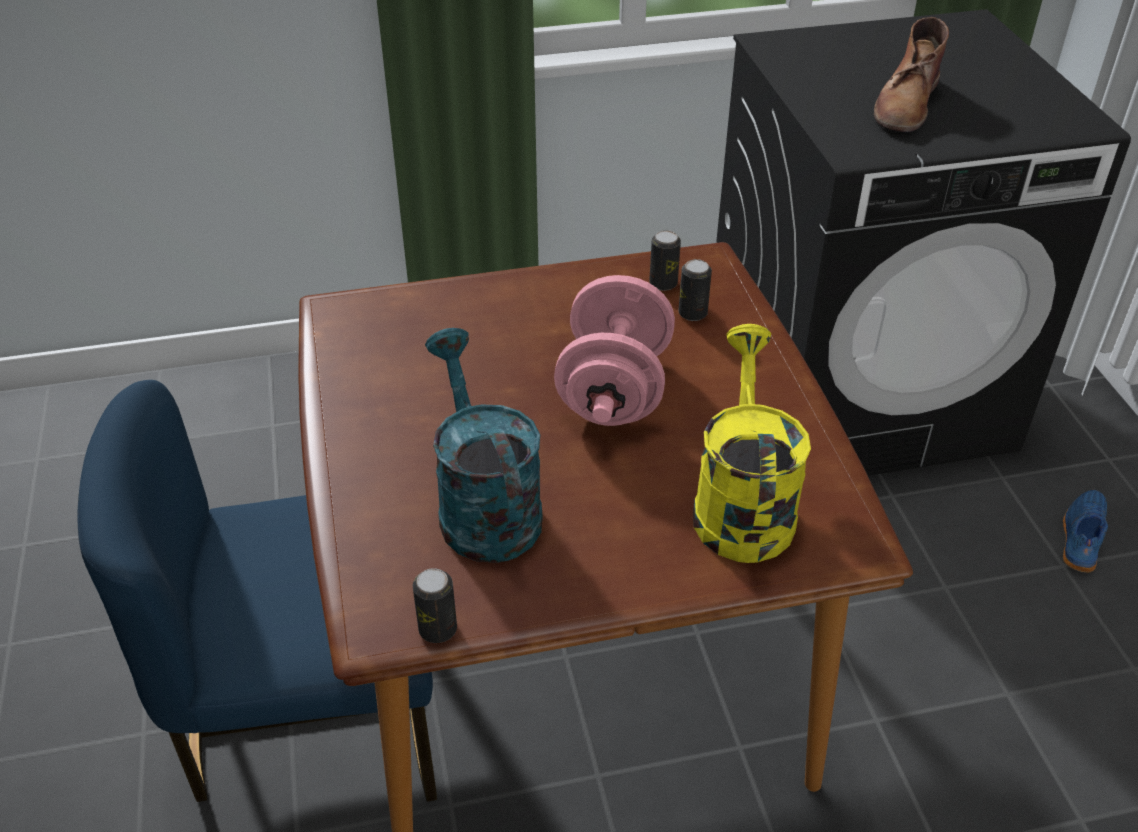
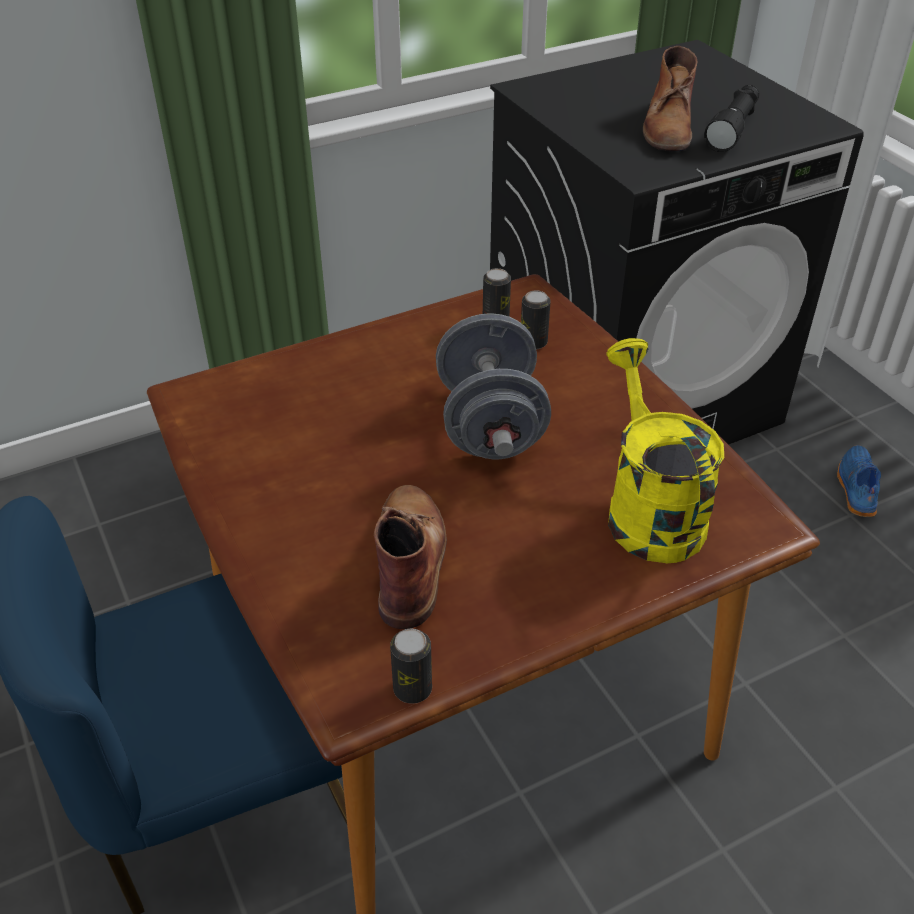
camera: 15 degrees left, 0 degrees up
(483, 505) = (409, 558): turquoise watering can -> brown boot
(614, 390) = (490, 425): pink dumbbell -> grey dumbbell
(979, 115) = (733, 129): none -> black flashlight

